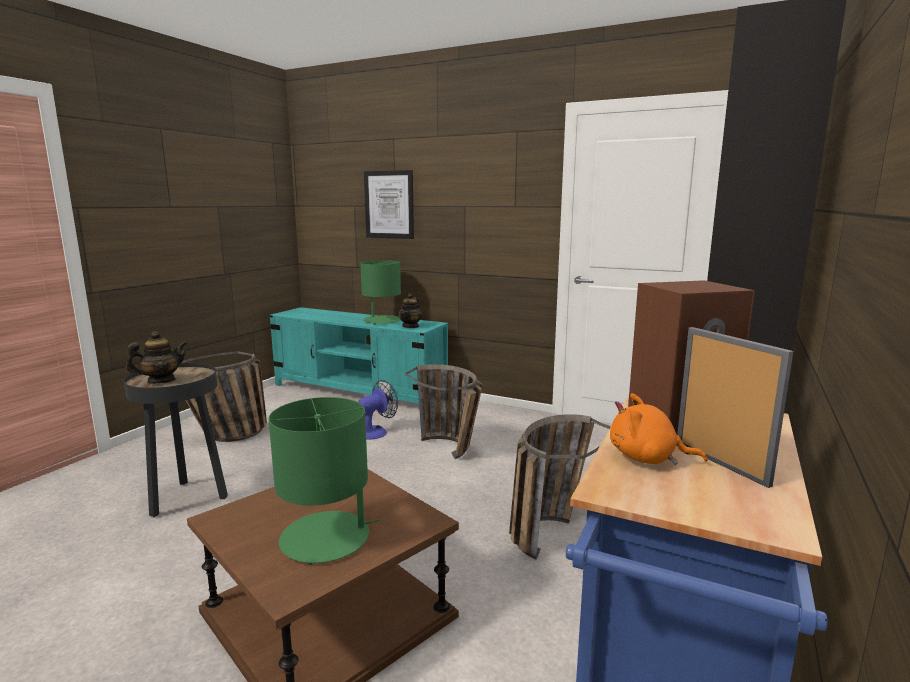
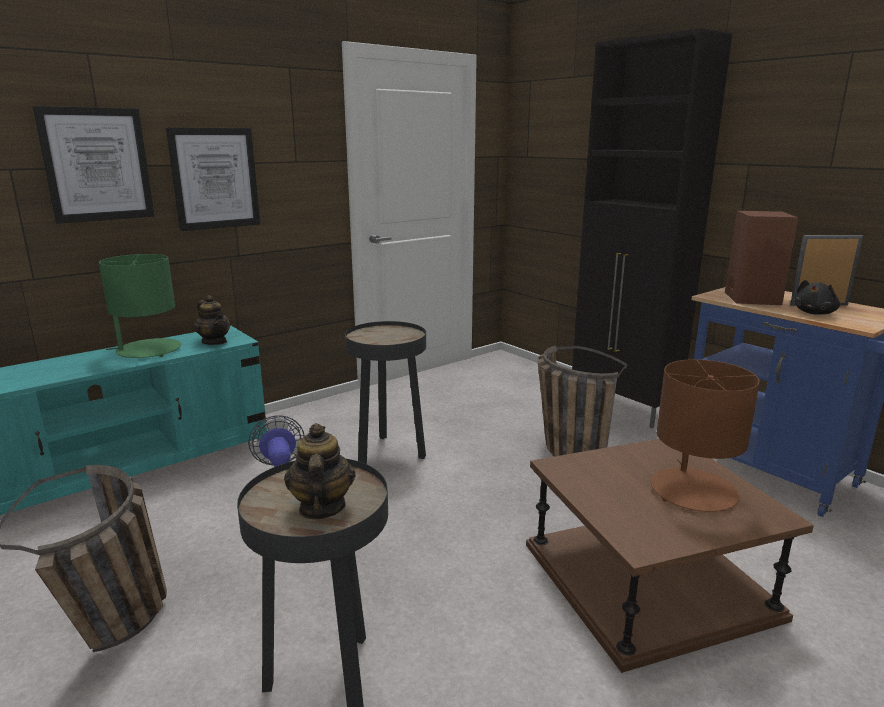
camera: 65 degrees left, 5 degrees up
(326, 538) = (693, 490): green table lamp -> brown table lamp
(452, 216) = (215, 178): none -> picture
(452, 451) = (389, 454): basket -> black side table
(647, 458) = (815, 313): orange plush toy -> black plush toy

